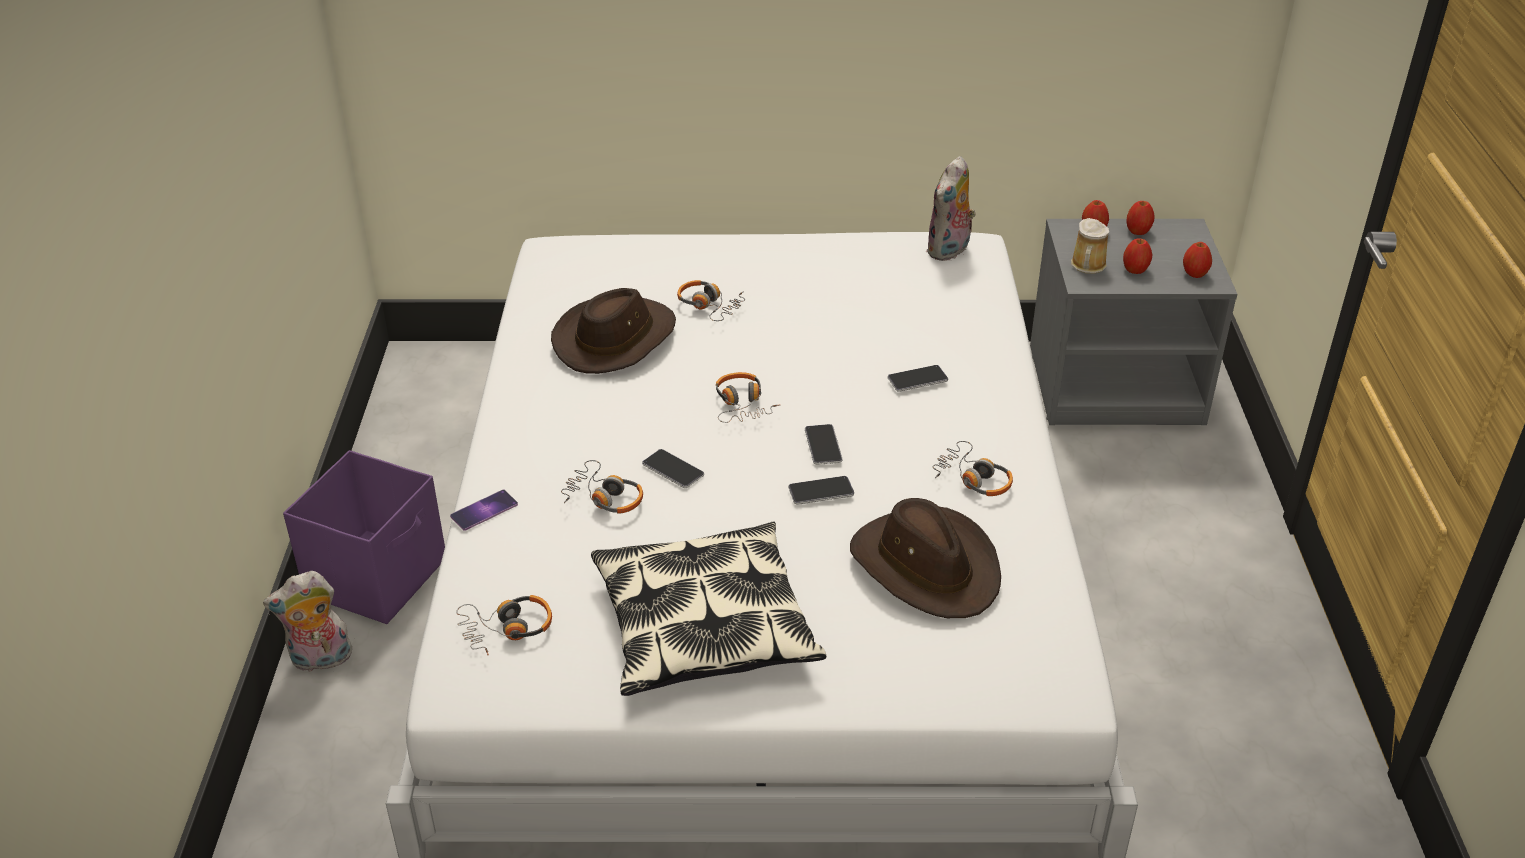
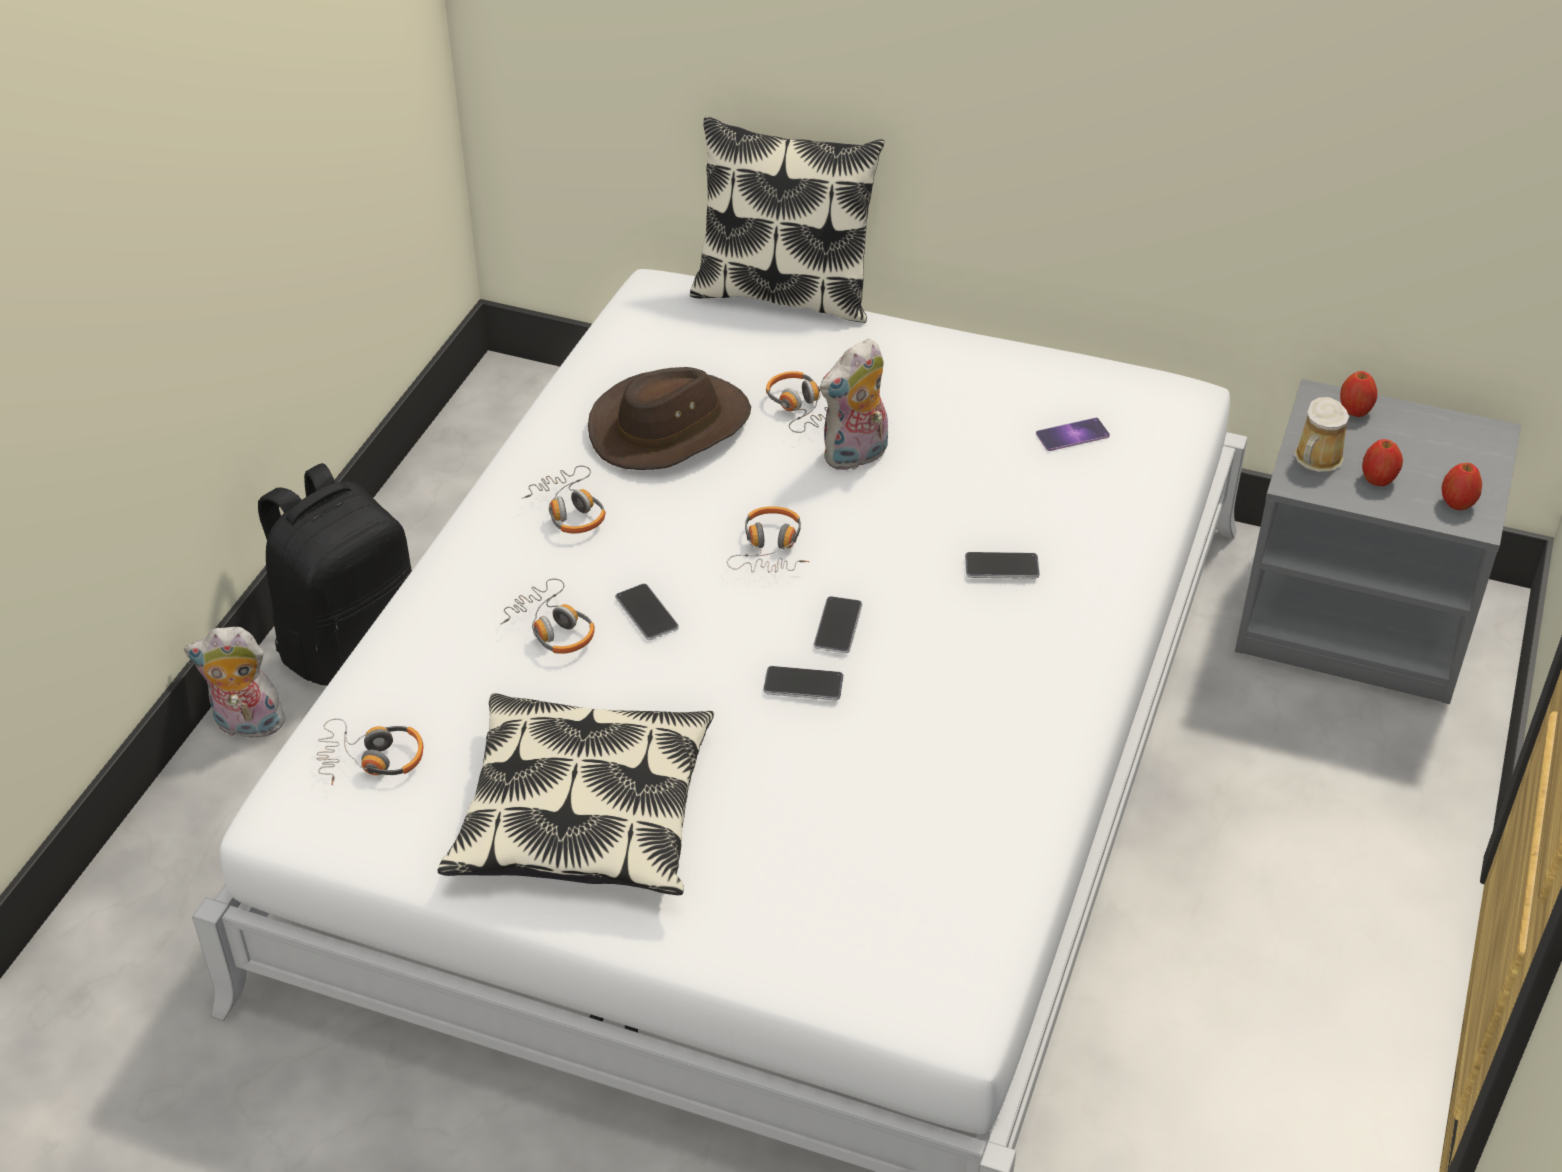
camera: 20 degrees right, 5 degrees up
(378, 576) = (349, 643): purple storage box -> black backpack
(484, 510) = (417, 609): phone -> phone (1072, 435)
(650, 233) = (784, 293): none -> pillow
(926, 566) = (877, 812): brown hat -> none
(949, 251) = (1141, 399): plush toy -> plush toy (856, 457)
(973, 479) = (998, 715): headphones -> headphones (570, 510)
(1138, 231) = (1416, 424): apple -> none

